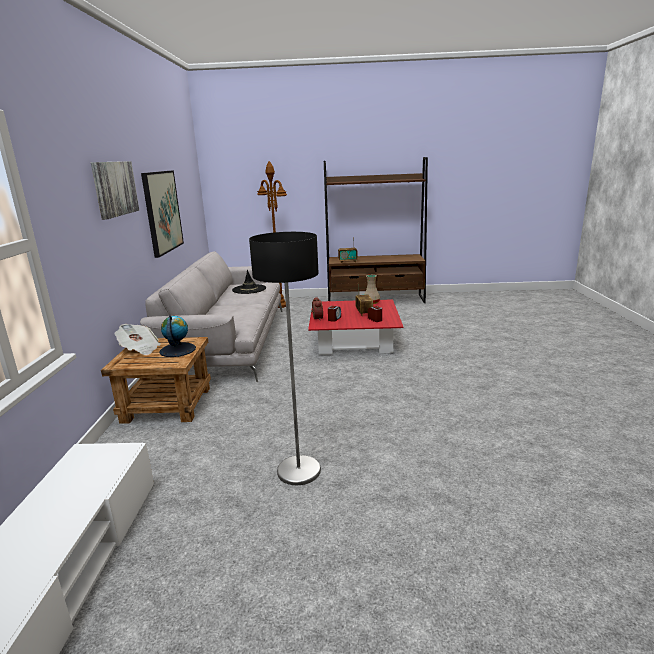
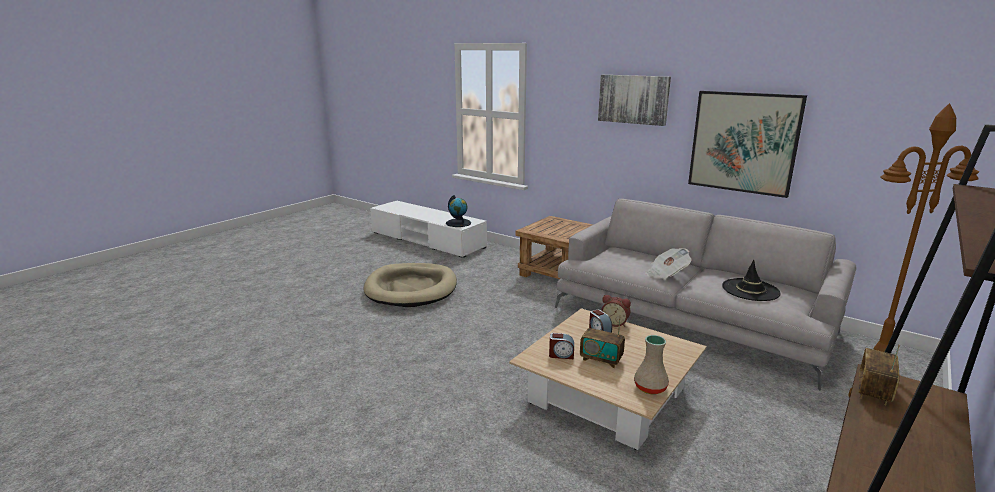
camera: 125 degrees right, 0 degrees up
(139, 349) = (574, 225): newspaper -> newspaper (666, 274)
(177, 350) = (554, 232): globe -> globe (458, 223)
(298, 471) = (411, 288): floor lamp -> beige dog bed
(354, 340) = (608, 395): red coffee table -> beige coffee table

